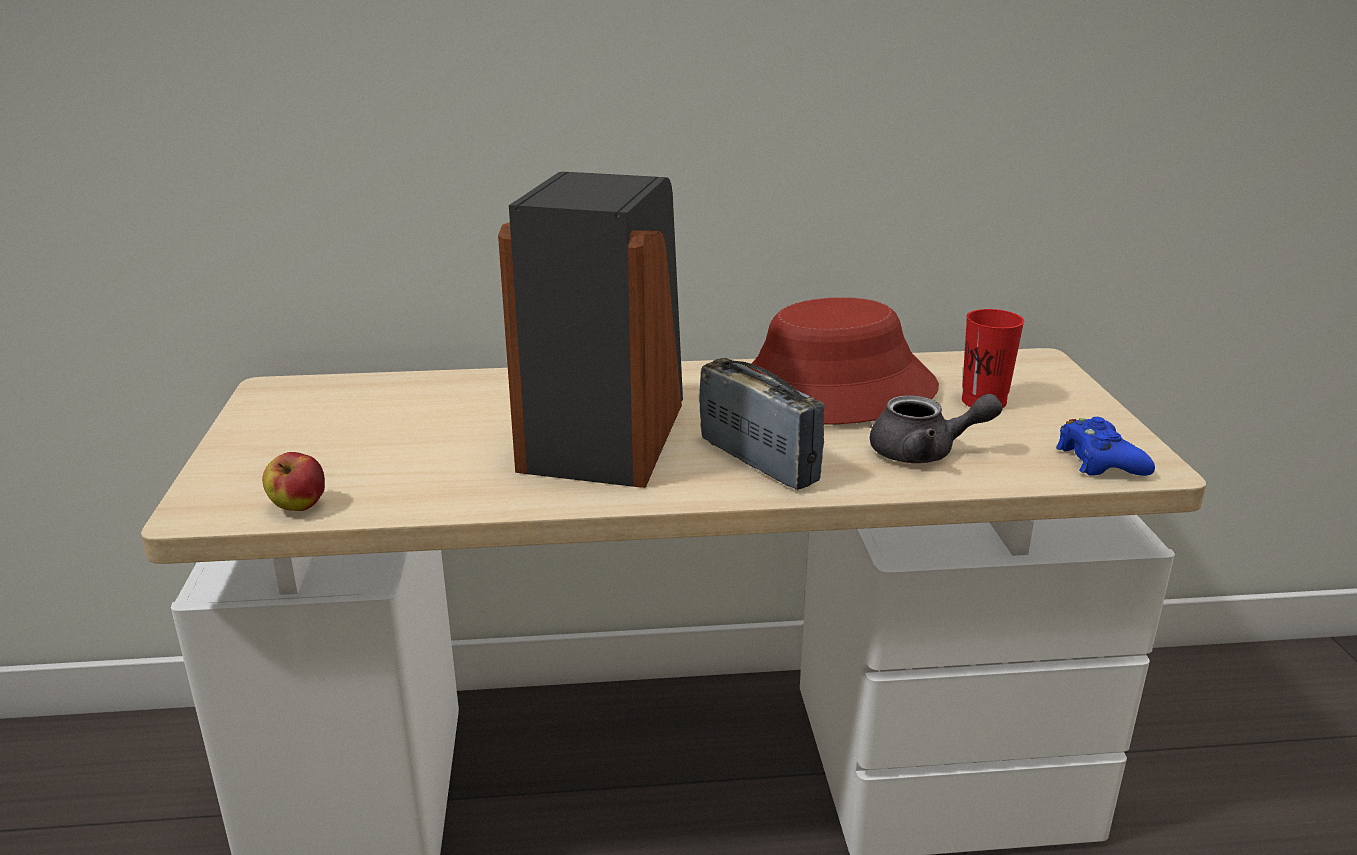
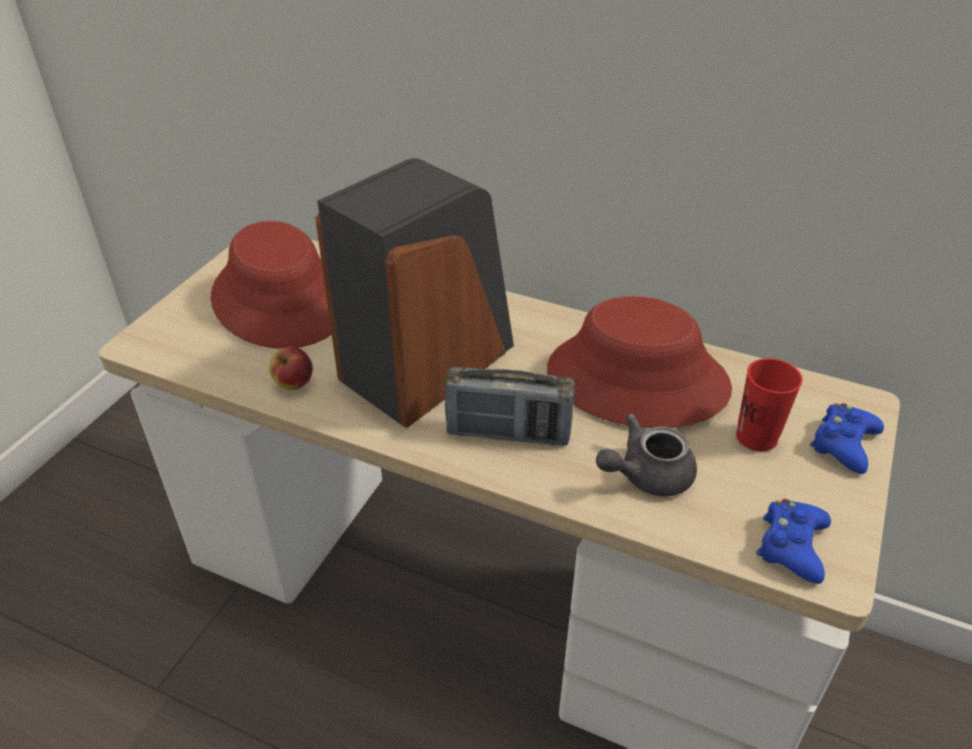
camera: 30 degrees right, 15 degrees up
(298, 507) = (191, 361): apple -> apple (294, 384)
(361, 428) = (281, 300): none -> red hat
(758, 461) = (508, 433): radio -> radio turned 105 degrees clockwise
(924, 453) = (646, 475): grey teapot -> grey teapot turned 120 degrees clockwise
(1056, 387) = (843, 444): none -> blue game controller

